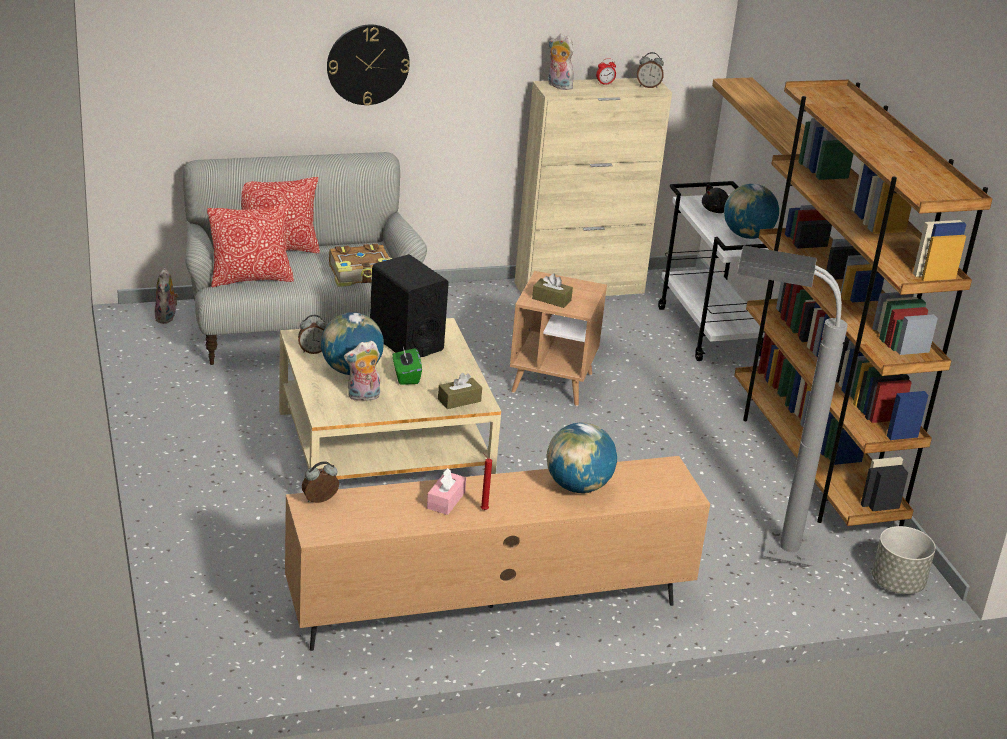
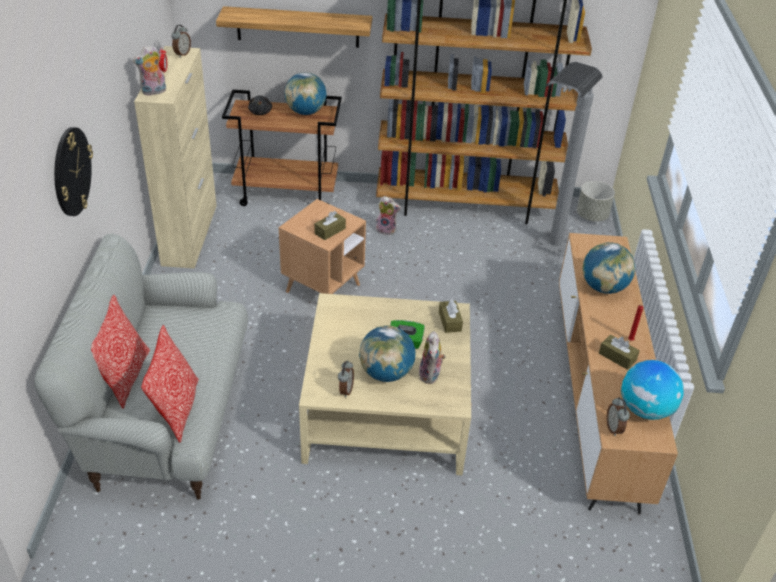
camera: 70 degrees left, 10 degrees up
(167, 318) = (88, 519): plush toy -> plush toy (387, 229)
(362, 275) = (208, 331): book -> none
(363, 523) = (645, 409): none -> globe
(406, 342) = (349, 329): black speaker -> none
(446, 500) = (617, 357): pink tissue box -> brown tissue box
(710, 332) = (287, 193): white cart -> brown cart

